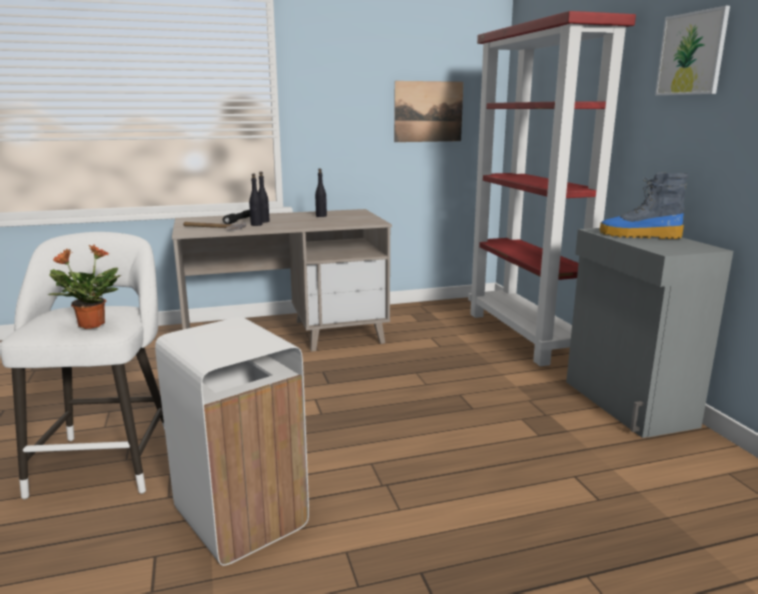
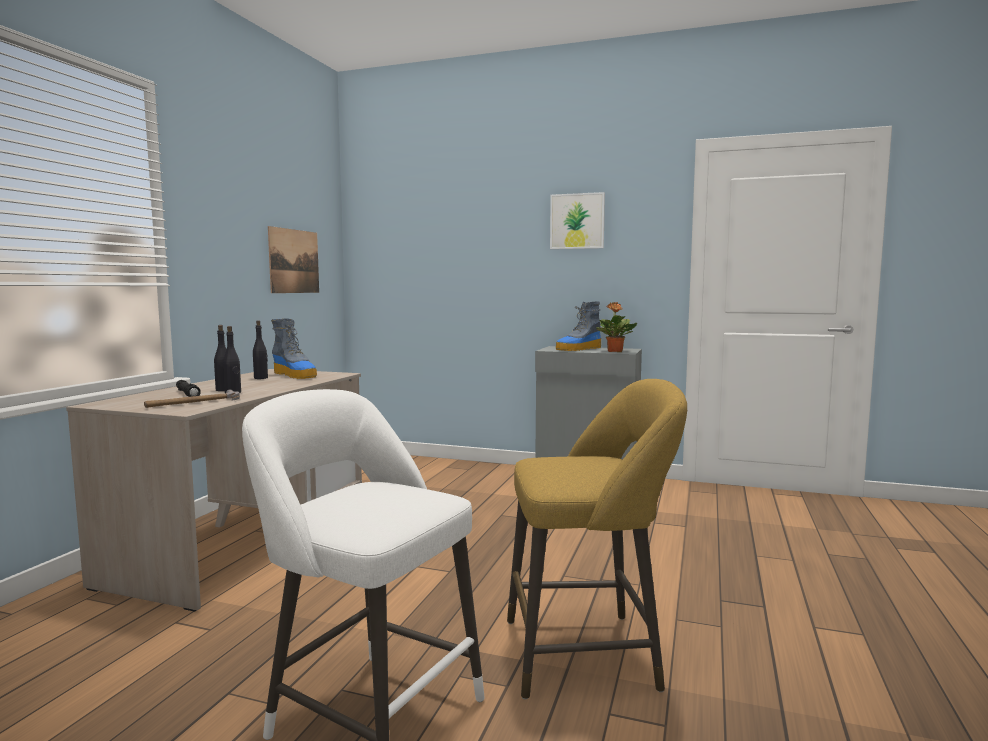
camera: 55 degrees left, 10 degrees down
(90, 325) = (416, 498): potted plant -> potted plant (614, 351)
(240, 519) = (589, 653): white trash can -> yellow stool
(347, 217) = (295, 375): none -> boot
(525, 335) = (443, 467): red bookcase -> none

